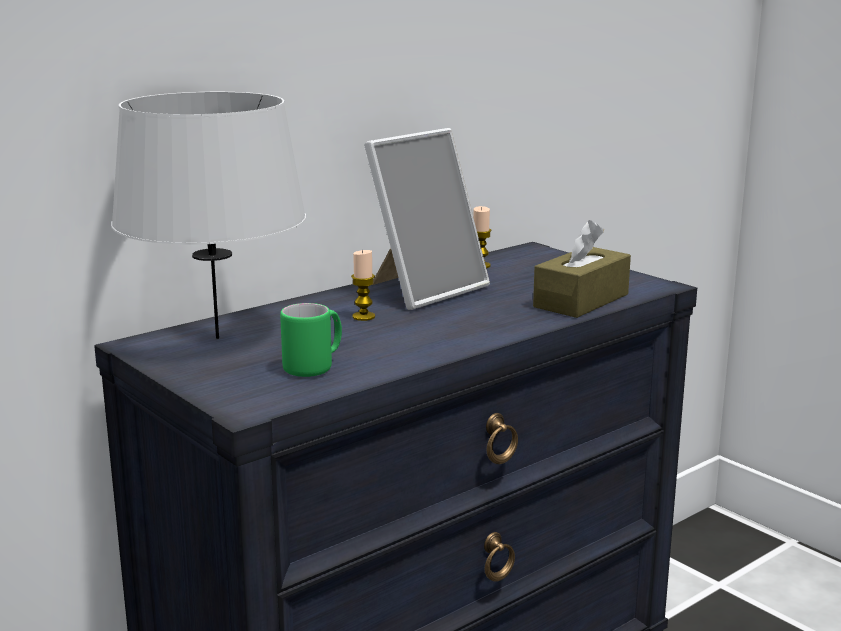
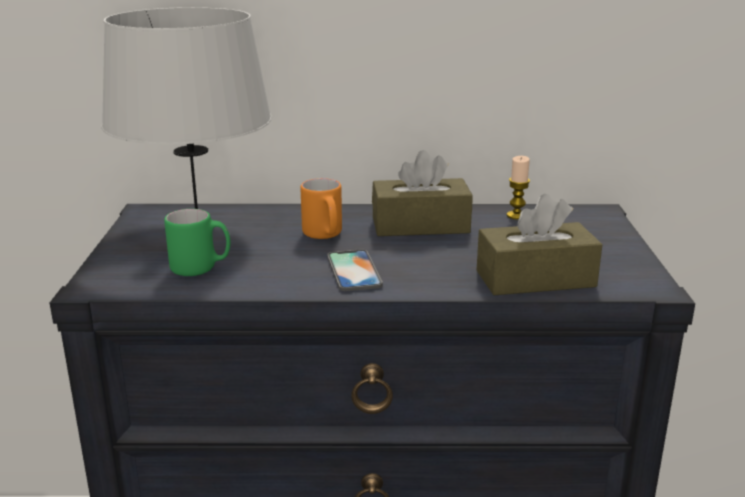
camera: 40 degrees right, 5 degrees up
(363, 317) = (324, 236): candle -> orange mug
(424, 290) = (420, 225): picture frame -> brown tissue box
(446, 332) = (354, 271): none -> phone

